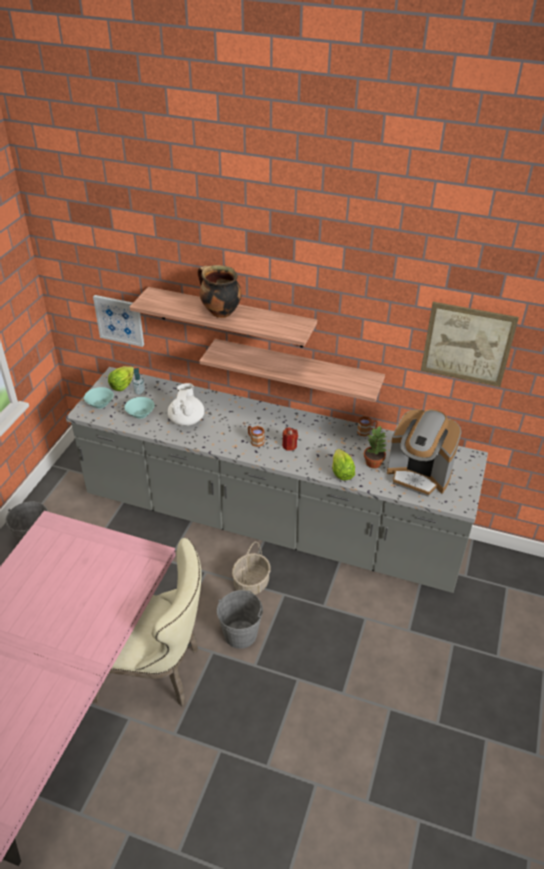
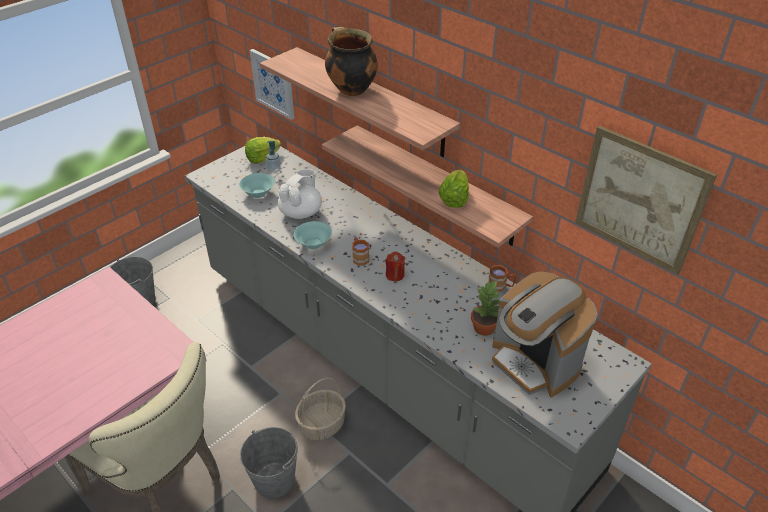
camera: 25 degrees right, 0 degrees up
(100, 404) = (226, 172): turquoise bowl -> turquoise bowl (313, 244)
(341, 472) = (436, 326): lettuce -> lettuce (454, 199)

